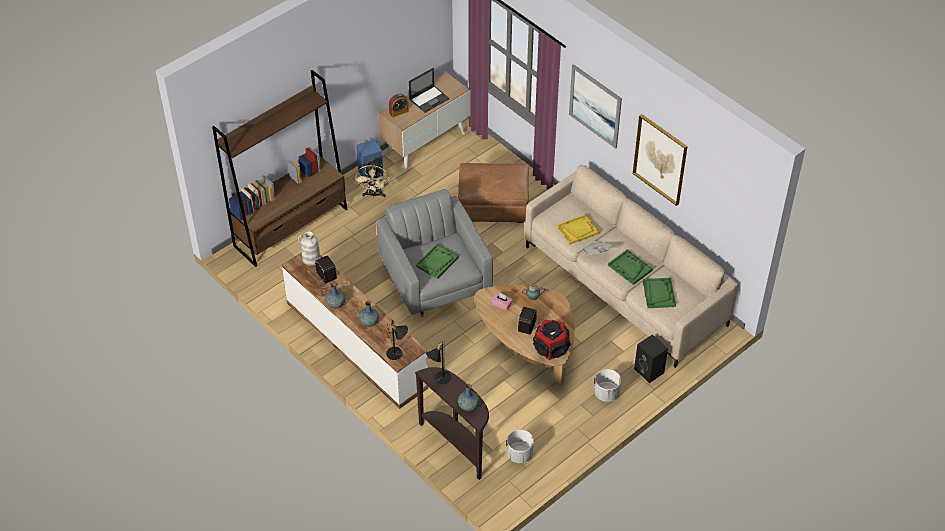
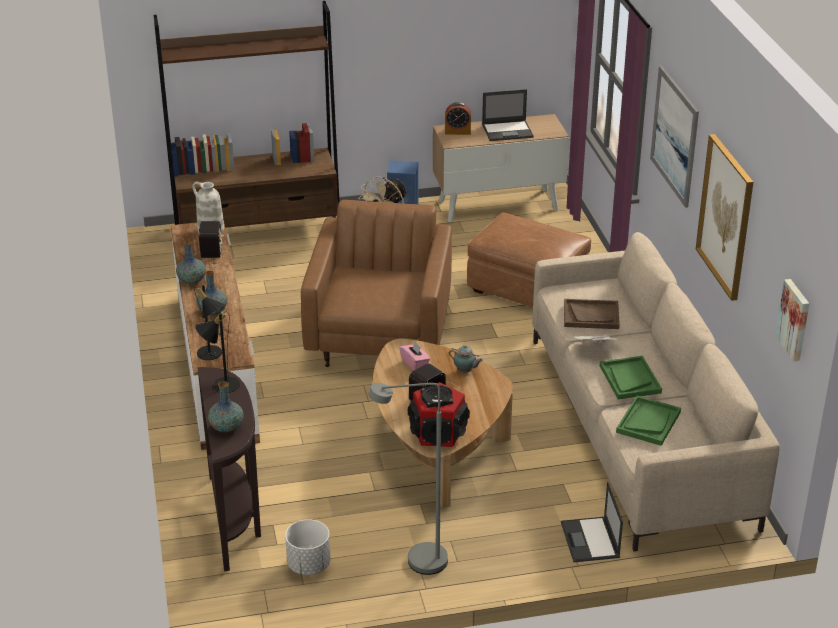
camera: 30 degrees right, 15 degrees down
(435, 280) = (380, 336): grey armchair -> brown armchair
(437, 262) = (369, 290): green tray -> none
(573, 426) = (416, 563): none -> grey floor lamp
(578, 230) = (591, 316): yellow tray -> brown tray
(606, 393) = (500, 542): white planter -> none
(650, 371) = (590, 540): black speaker -> laptop
(739, 220) = (795, 319): none -> picture

